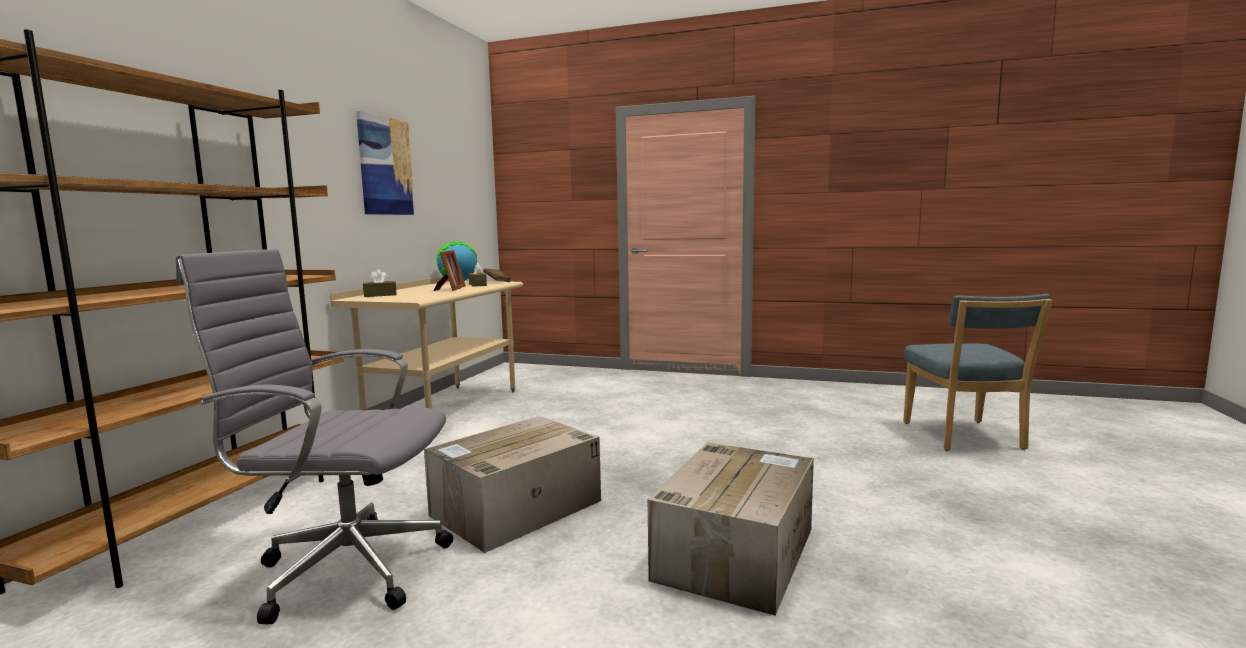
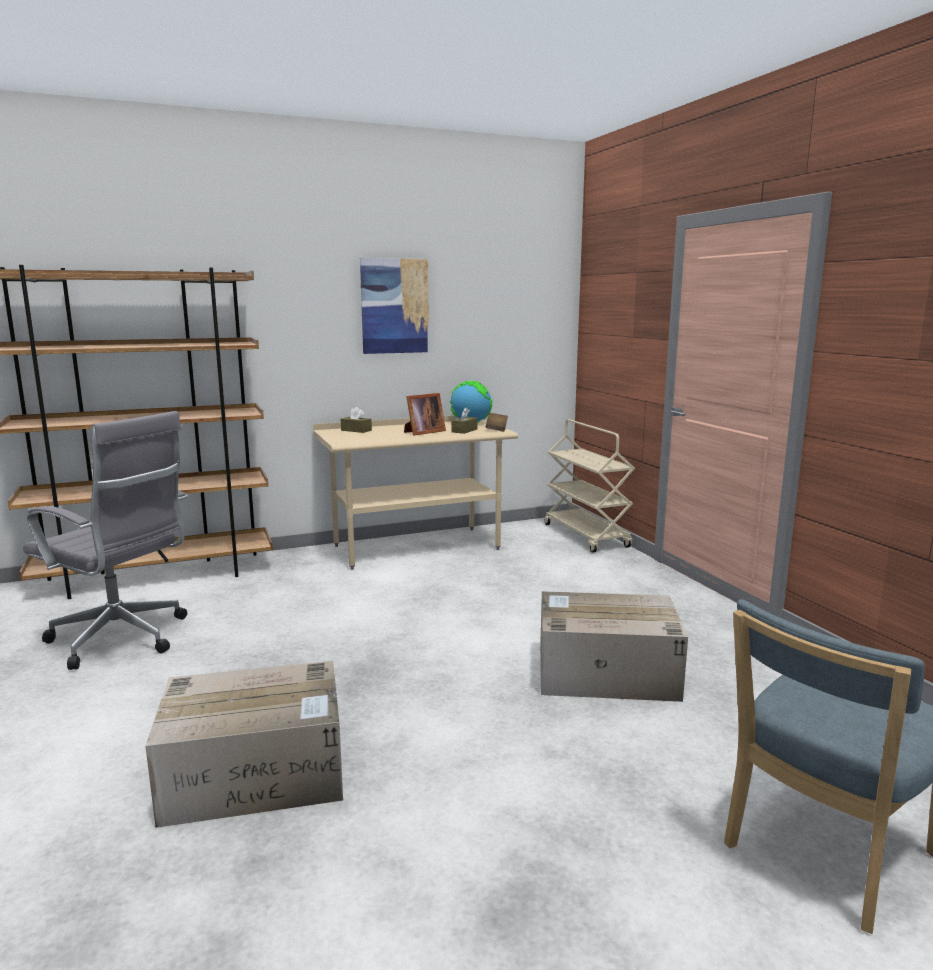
camera: 50 degrees right, 5 degrees up
(343, 569) = (123, 639): grey office chair -> grey office chair turned 150 degrees clockwise
(515, 509) = (254, 651): cardboard box -> cardboard box (604, 673)
(550, 369) = (586, 536): none -> beige cart

